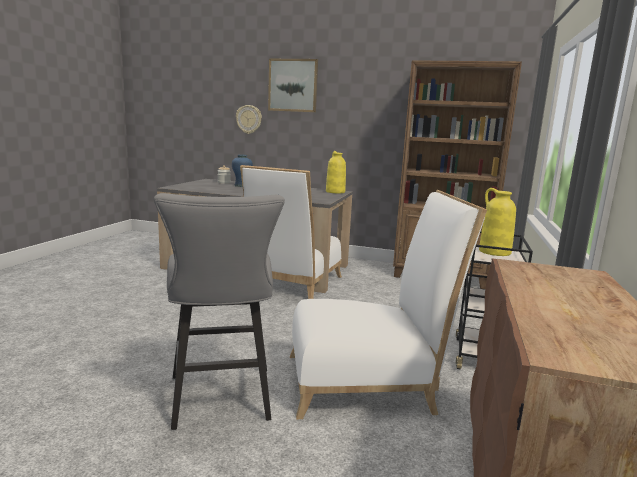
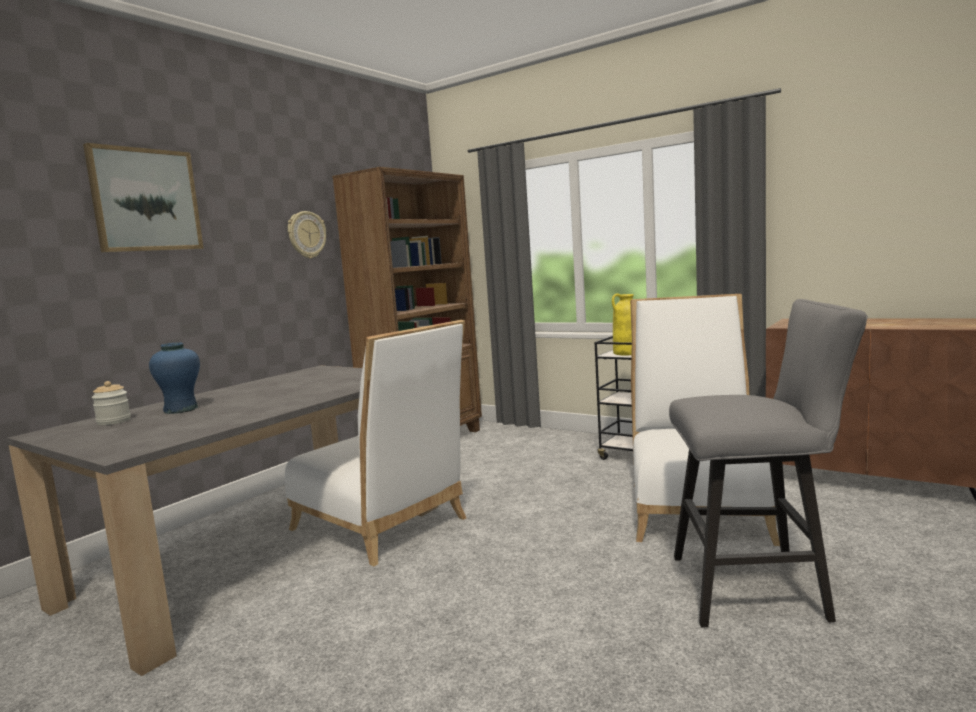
camera: 70 degrees left, 5 degrees down
(249, 119) = (50, 276): wall clock -> wall clock (306, 235)
(335, 192) = (319, 370): yellow vase -> none

